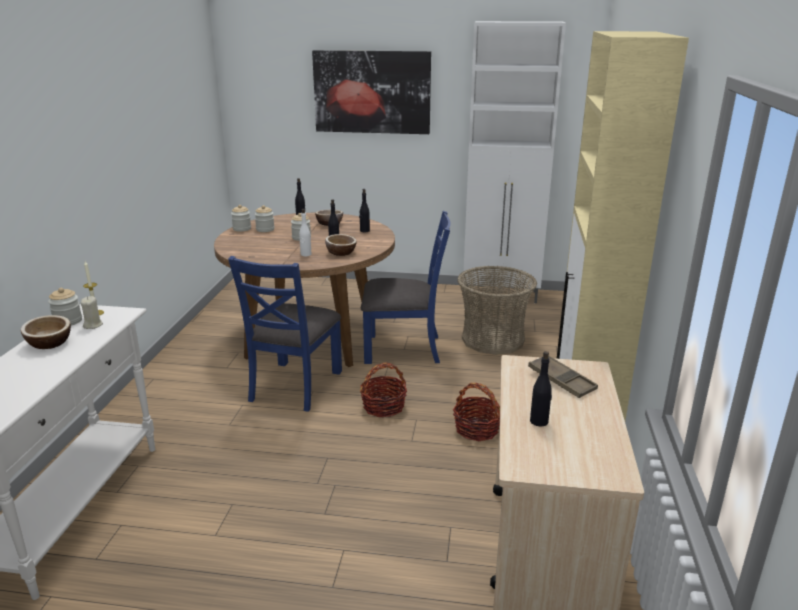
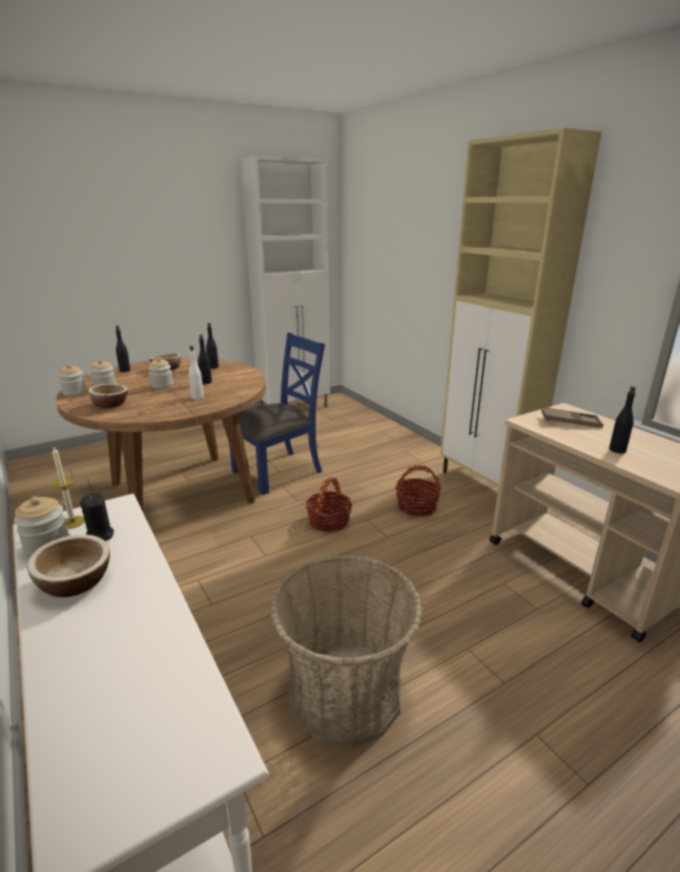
camera: 40 degrees left, 0 degrees up
(93, 325) = (99, 536): beige candle -> black candle
(294, 386) = (226, 539): blue chair -> none
(341, 253) = (229, 387): bowl -> bowl (110, 404)
(372, 92) = (145, 232): picture -> none
(493, 339) = (334, 441): basket -> basket (345, 692)

